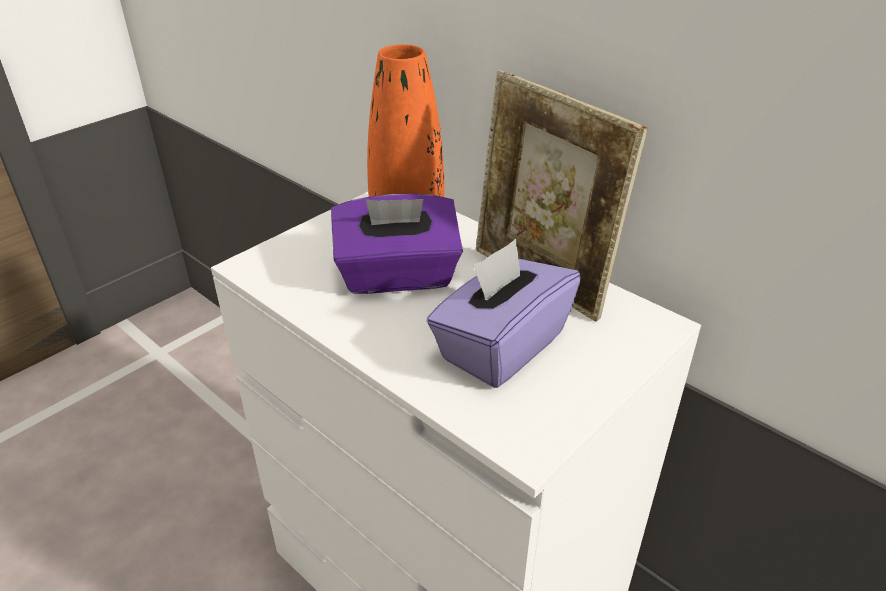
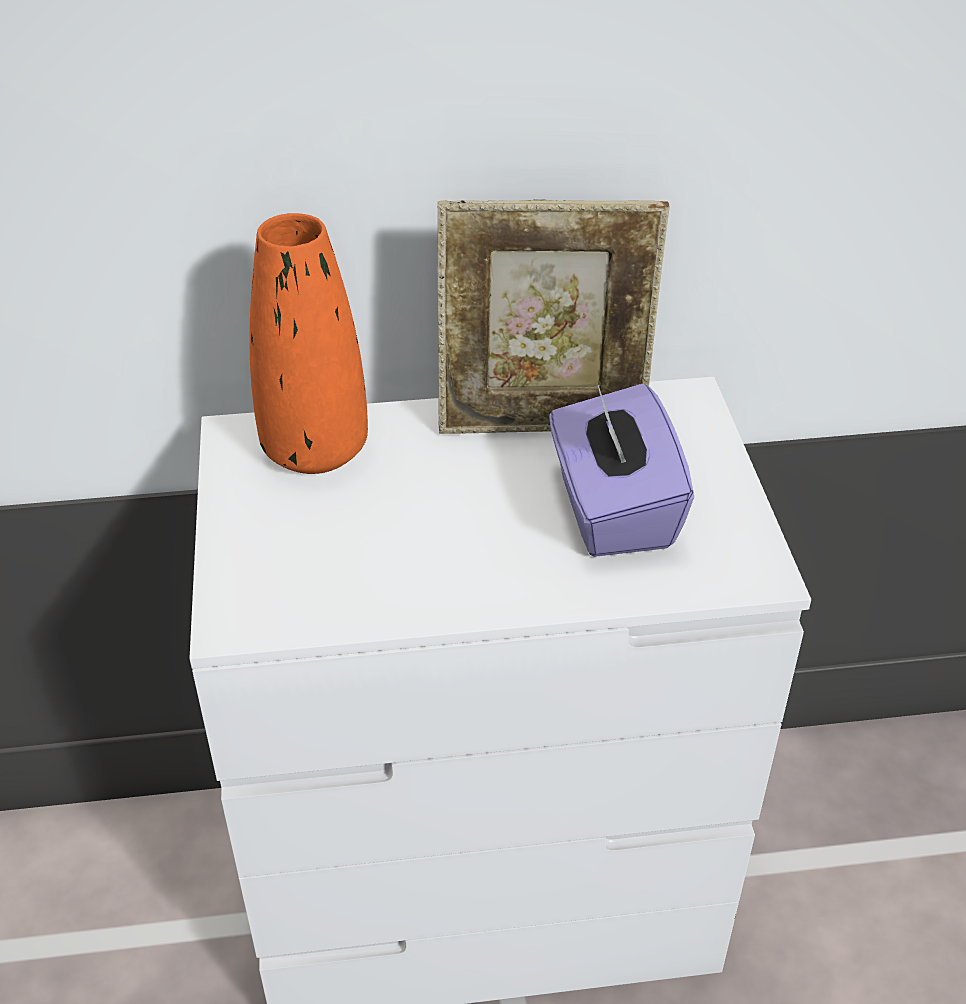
camera: 50 degrees left, 5 degrees up
(398, 276) = (412, 514): purple tissue box -> none

